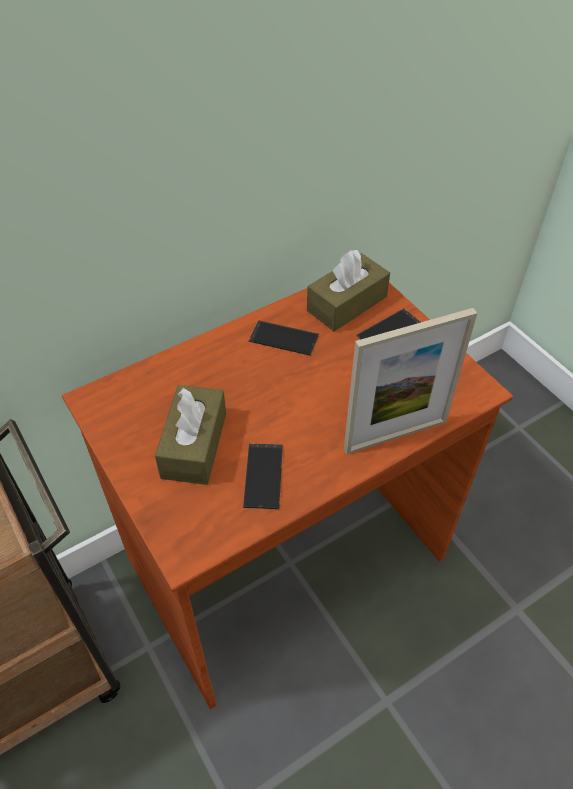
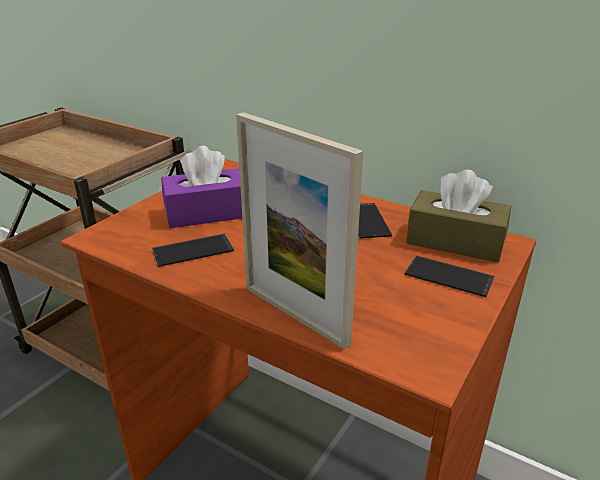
camera: 65 degrees right, 20 degrees down
(194, 445) = (208, 213): brown tissue box -> purple tissue box

